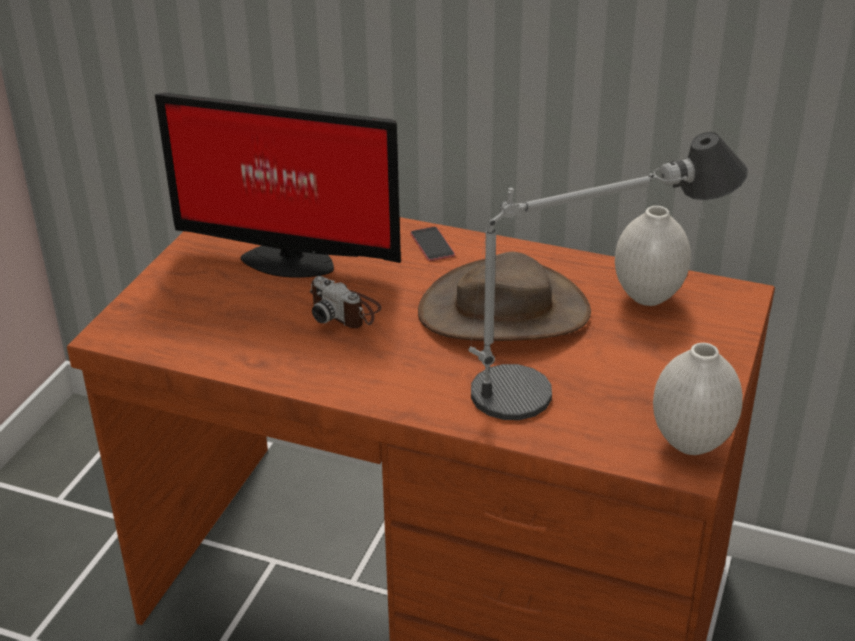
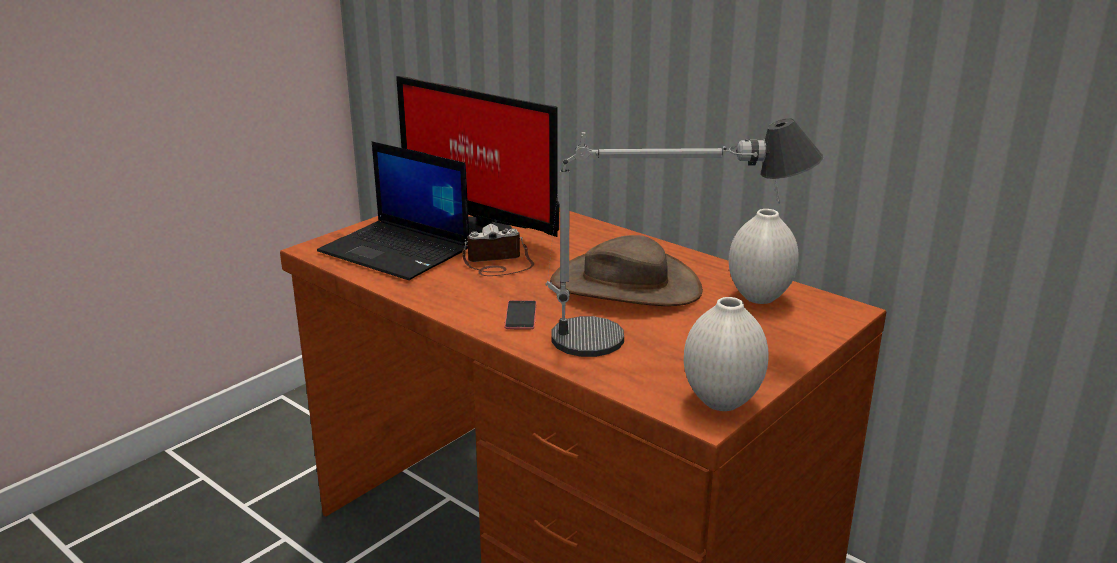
camera: 20 degrees right, 10 degrees down
(214, 316) = (397, 251): none -> laptop
(346, 311) = (498, 264): camera -> camera turned 105 degrees clockwise
(432, 244) = (600, 236): phone -> phone (520, 315)

